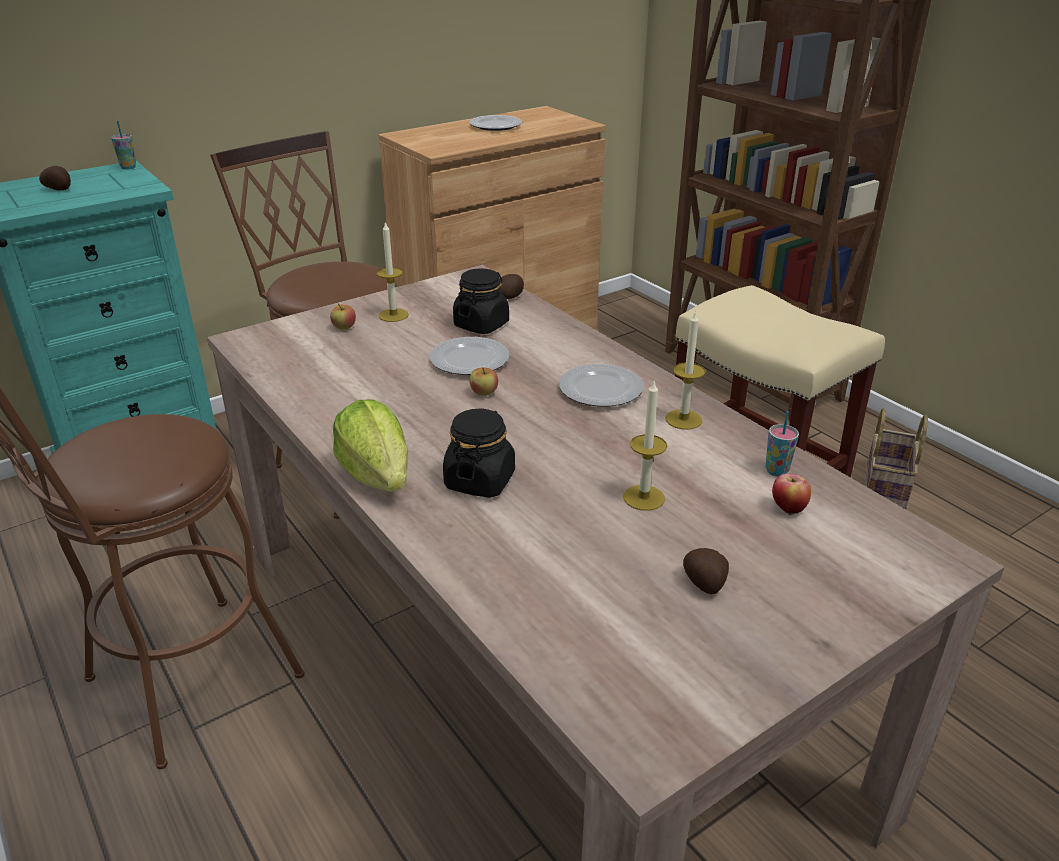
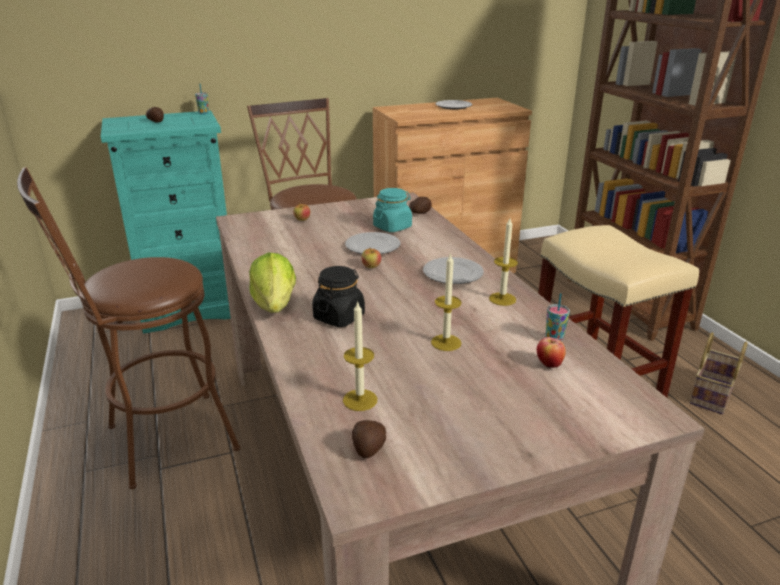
camera: 15 degrees right, 5 degrees down
(393, 315) = (337, 216): candle -> candle (360, 400)
(481, 325) = (392, 227): black jar -> turquoise jar
(705, 583) = (460, 401): potato -> potato (368, 449)

